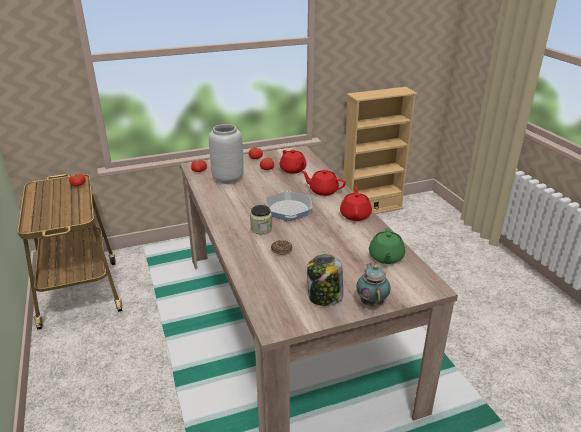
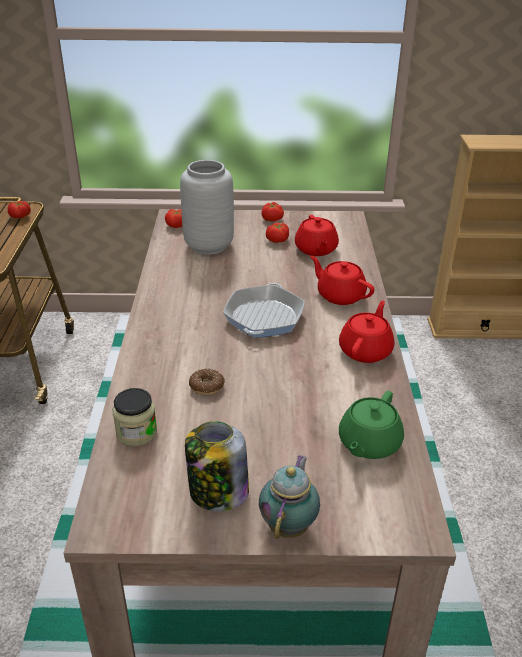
camera: 20 degrees right, 5 degrees up
(261, 229) = (201, 341): jar -> jar (136, 432)

